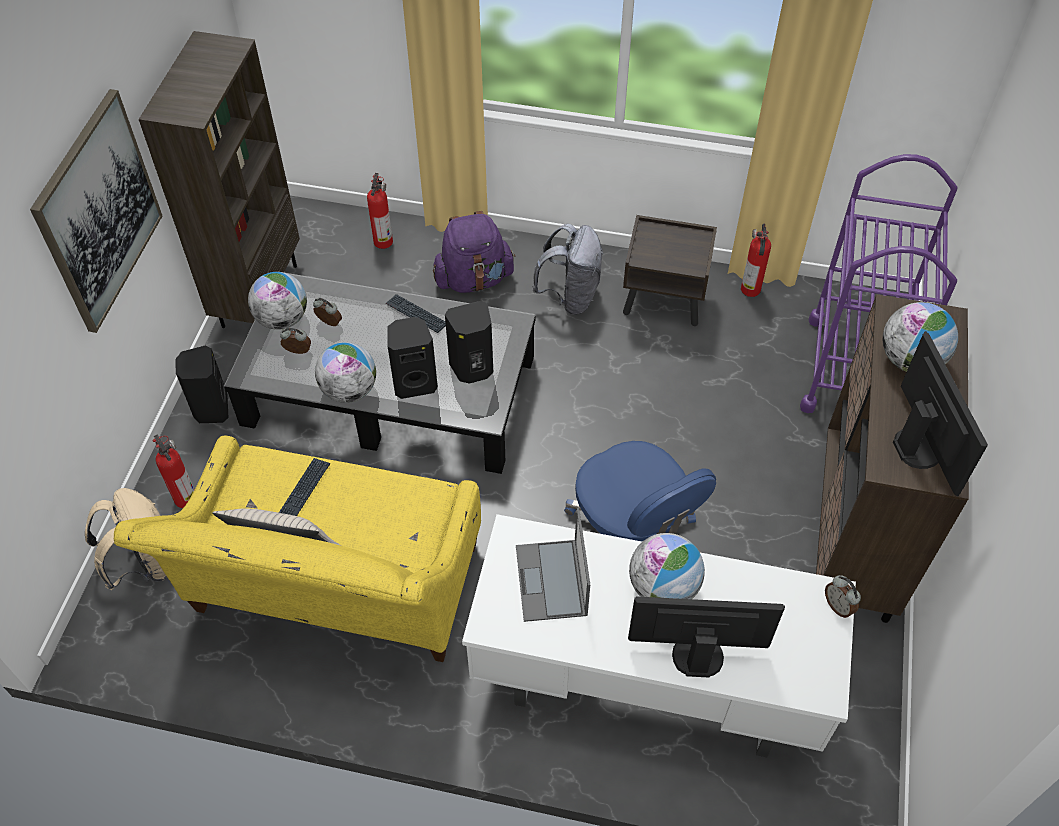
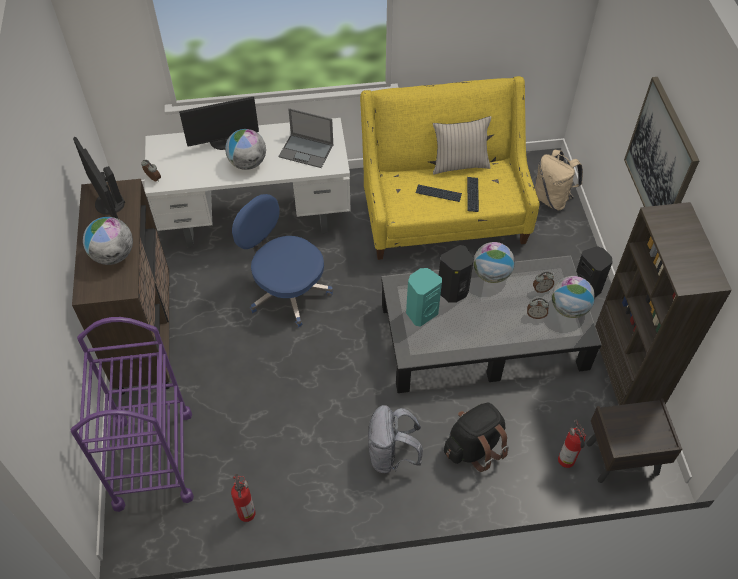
camera: 160 degrees right, 0 degrees up
(185, 497) = (559, 235): fire extinguisher -> none
(416, 314) = (481, 341): keyboard -> keyboard (438, 194)
(472, 369) = (421, 312): black speaker -> turquoise speaker
(474, 279) = (474, 447): purple backpack -> black backpack
(551, 581) = (307, 151): laptop -> laptop turned 135 degrees clockwise
(664, 301) = (315, 477): brown nightstand -> brown nightstand (621, 459)

